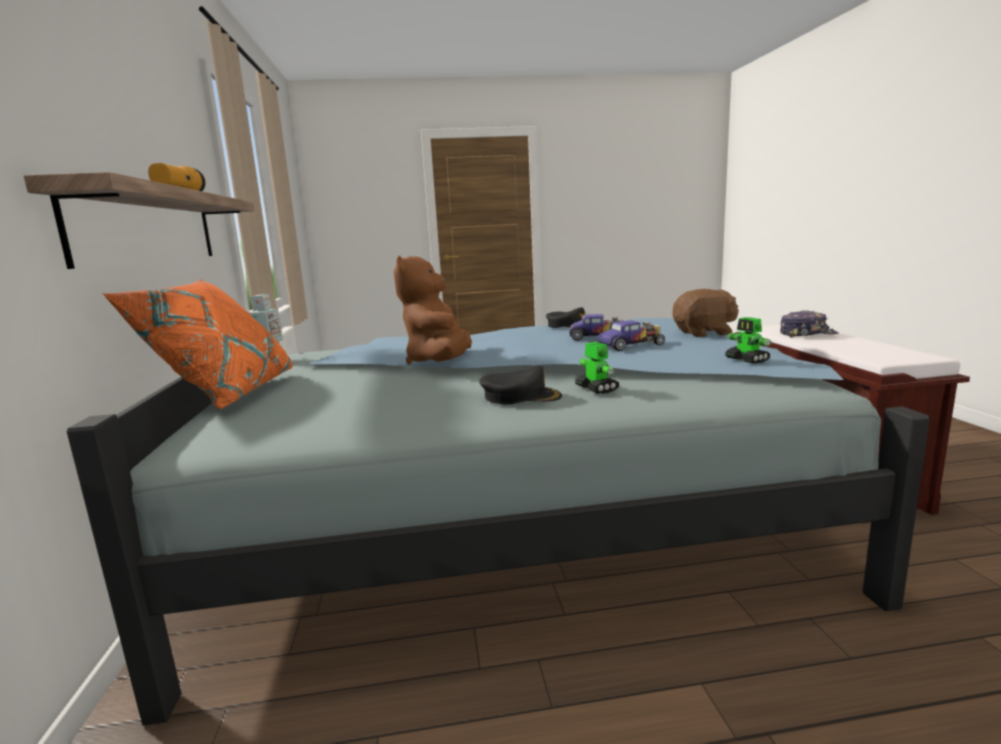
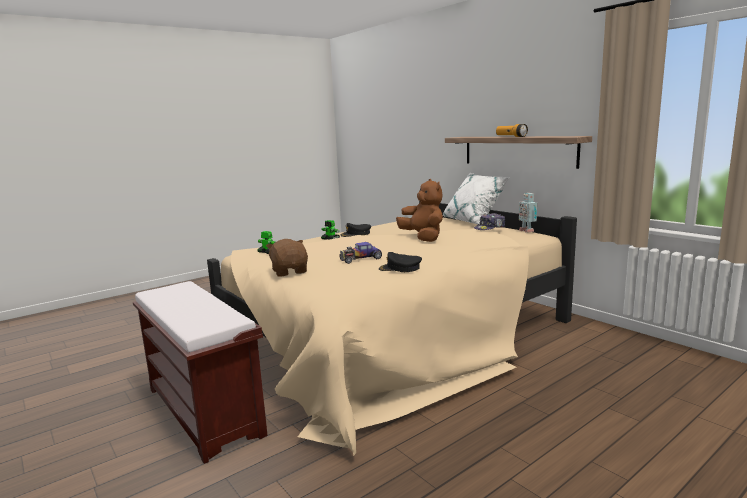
camera: 150 degrees right, 0 degrees up
(225, 395) = (473, 221): orange pillow -> white pillow
(521, 511) = (395, 335): blue bed -> beige bed
(631, 345) = (332, 255): toy car -> none
(704, 333) = (290, 271): brown plush toy -> brown plush toy turned 105 degrees clockwise
(807, 334) = (201, 312): cap -> cap (490, 228)

